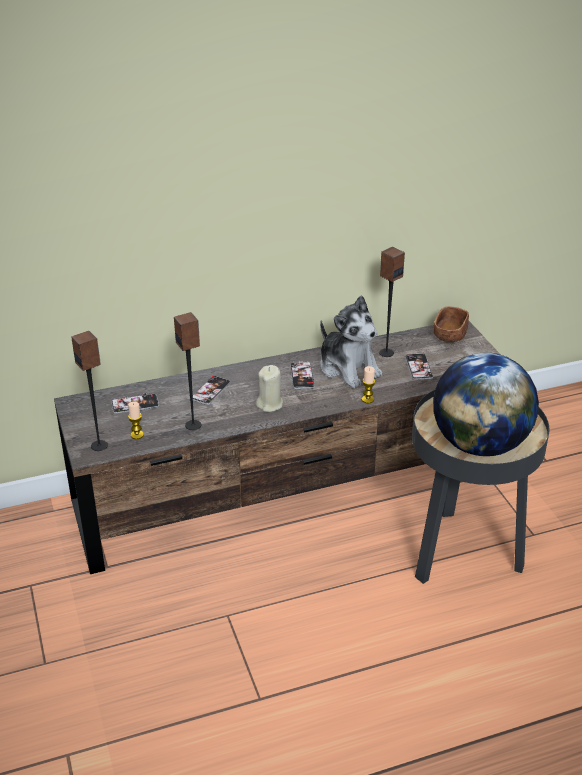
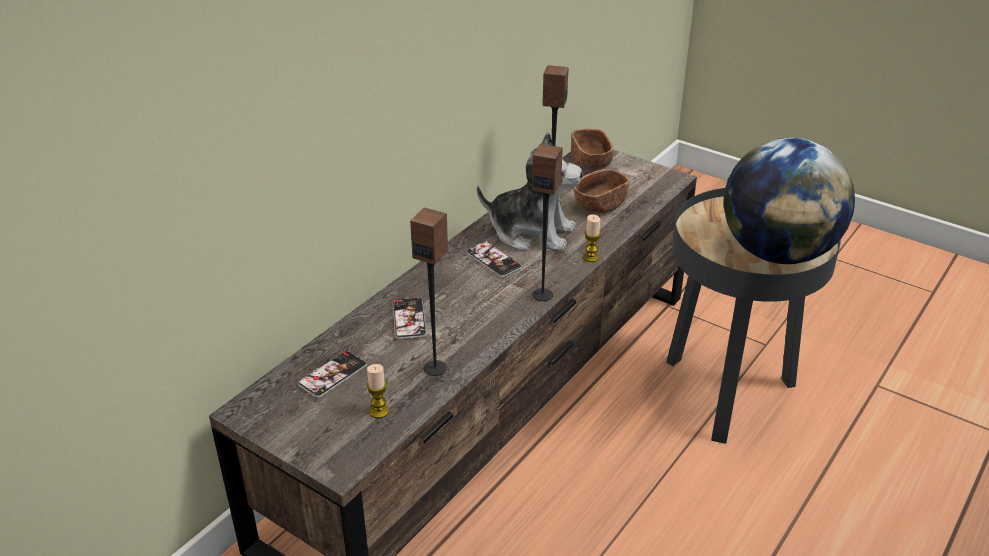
camera: 35 degrees left, 0 degrees up
(99, 445) = (345, 447): speaker -> speaker (542, 294)
(270, 404) = (495, 306): beige candle -> none
(418, 367) = (600, 205): phone -> brown bowl

